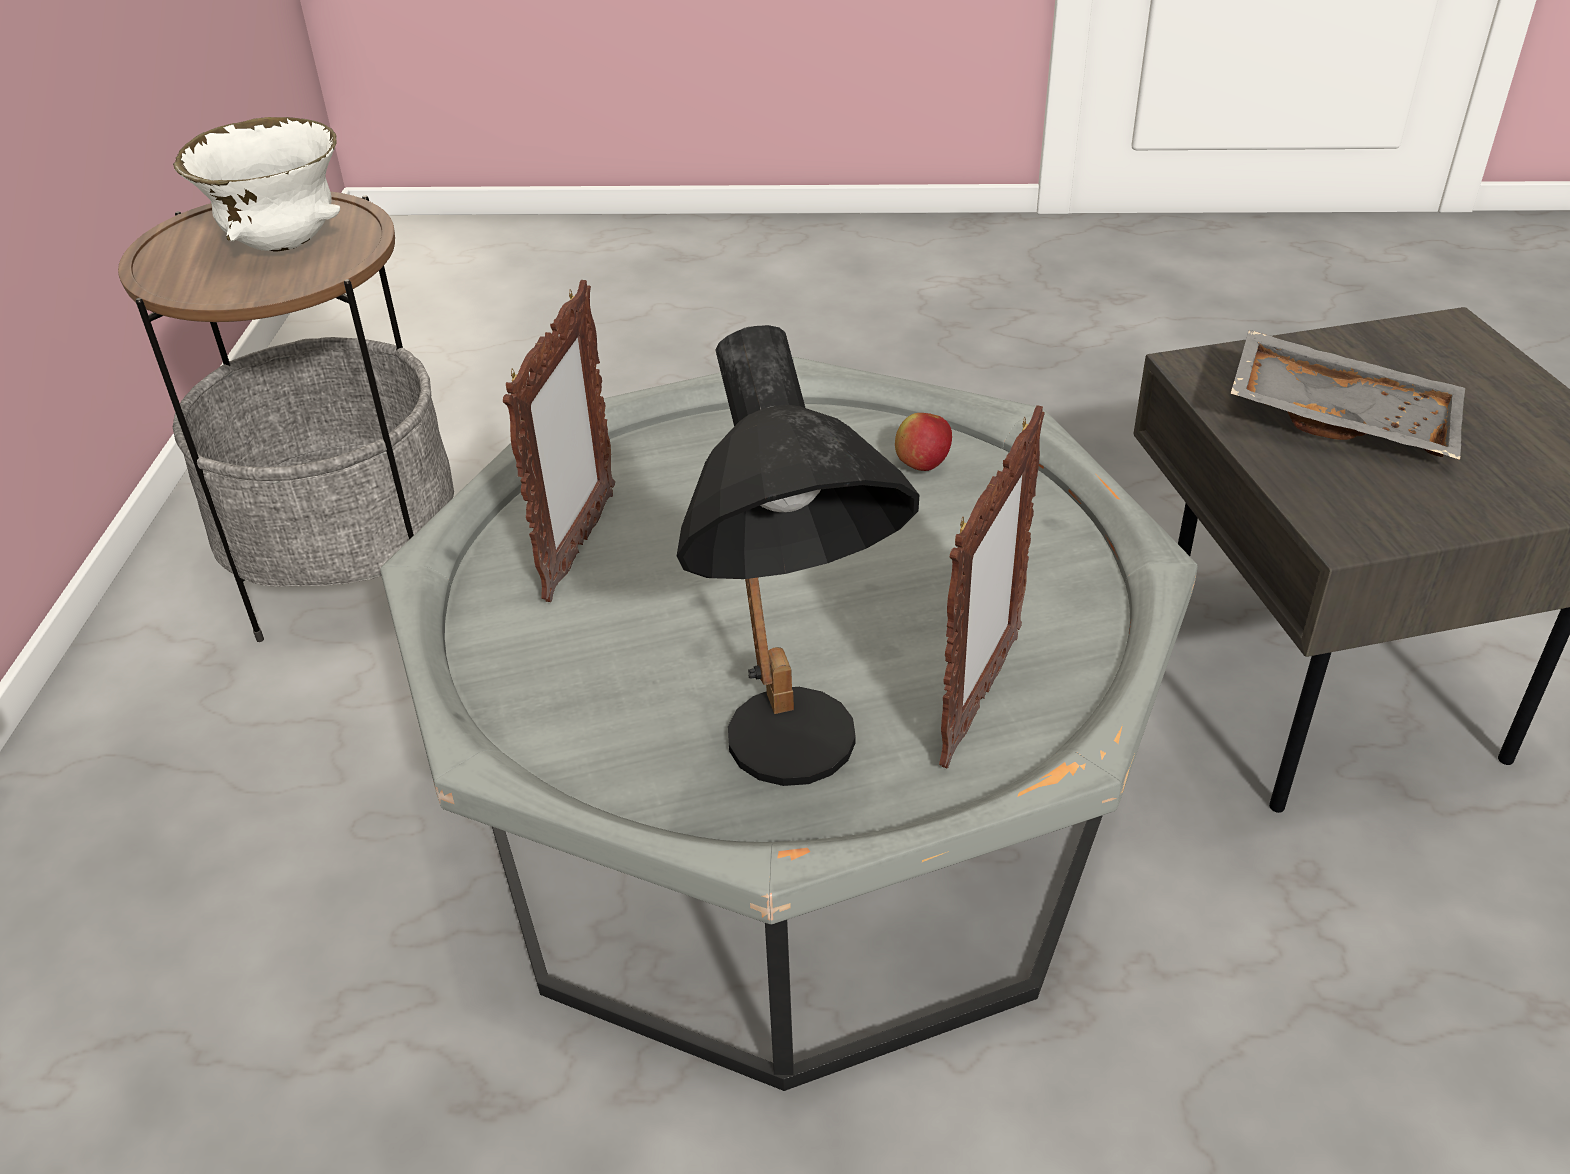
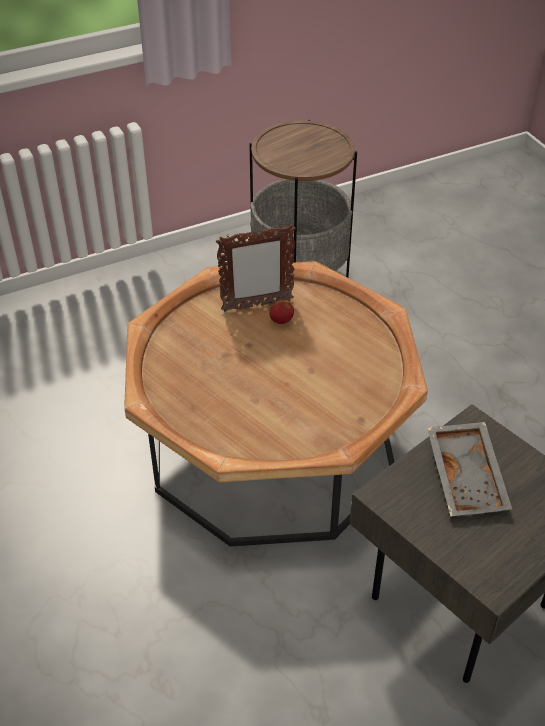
camera: 60 degrees right, 5 degrees up
(282, 245) = (308, 152): white bowl -> none
(793, 807) = (272, 446): grey coffee table -> brown coffee table
(795, 775) = (183, 399): black table lamp -> none
(922, 465) = (370, 372): apple -> apple (281, 321)
(979, 700) = (245, 430): picture frame -> none

